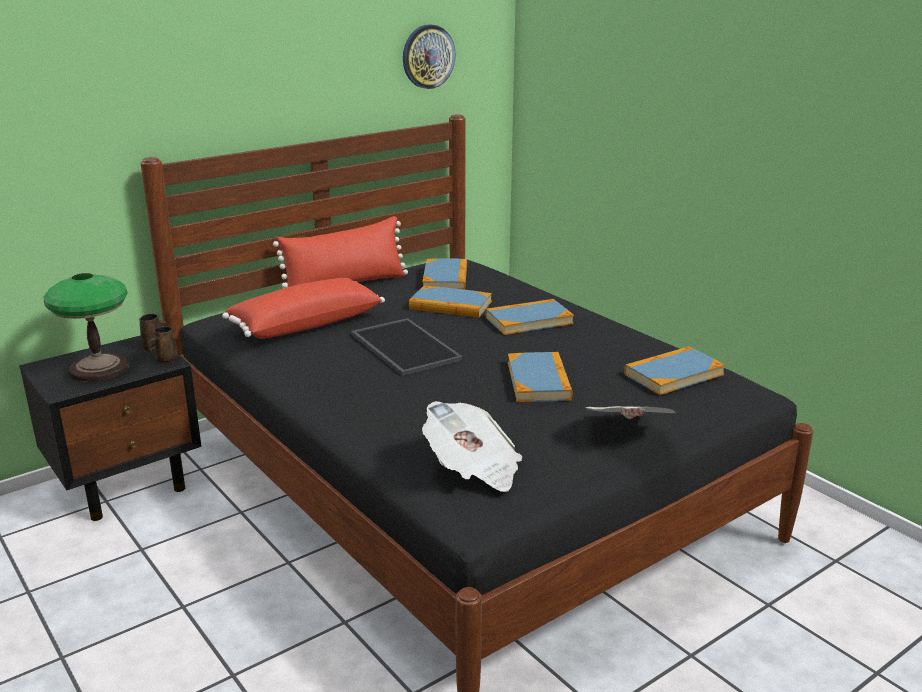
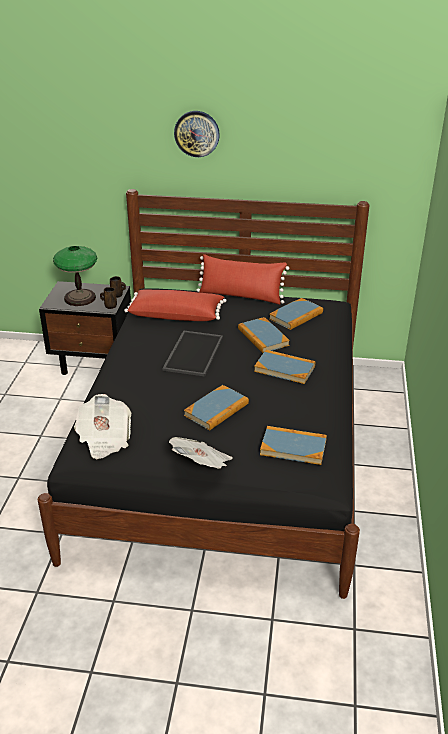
camera: 45 degrees right, 10 degrees up
(428, 56) = (349, 155): wall clock -> wall clock (197, 133)

